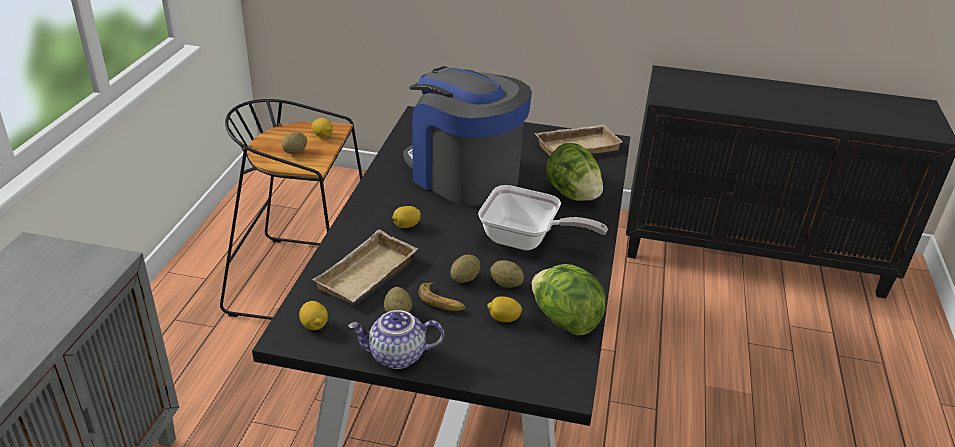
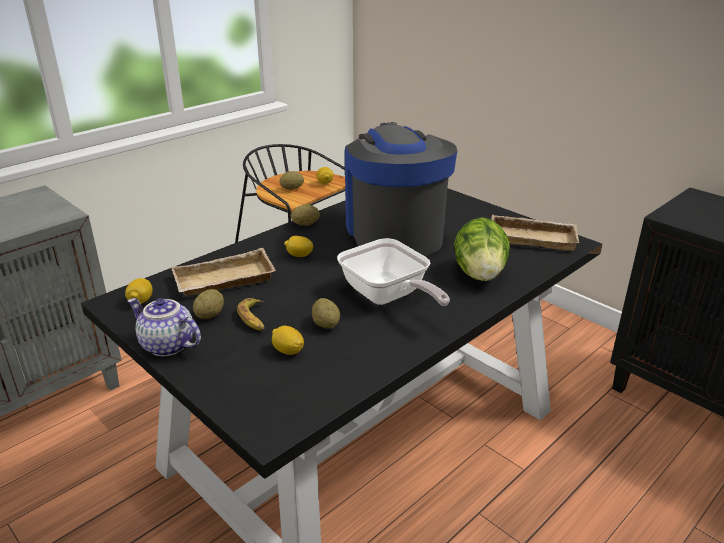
camera: 35 degrees right, 5 degrees down
(464, 278) = (296, 308): potato -> potato (305, 224)
(564, 320) = (341, 373): lettuce -> none

